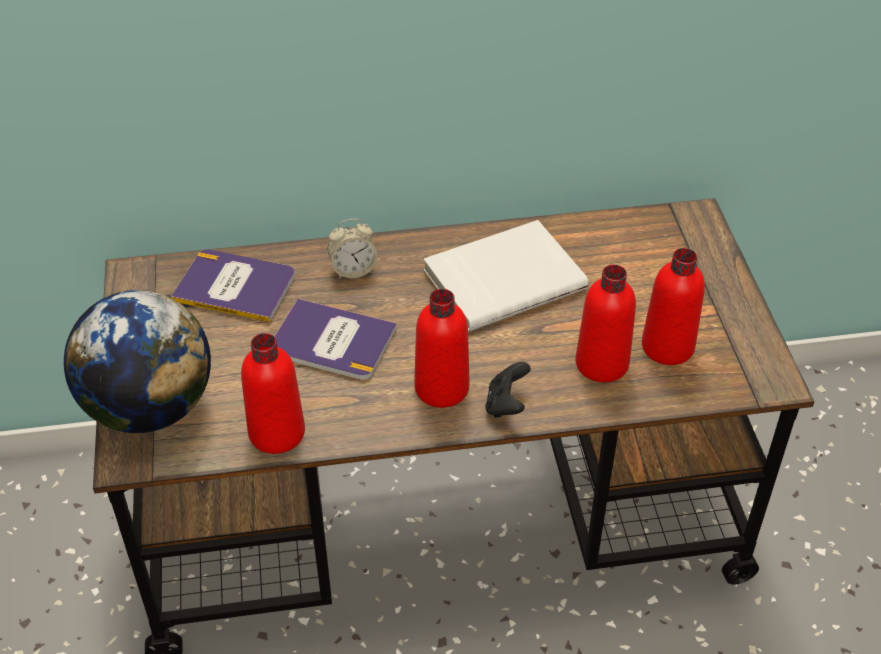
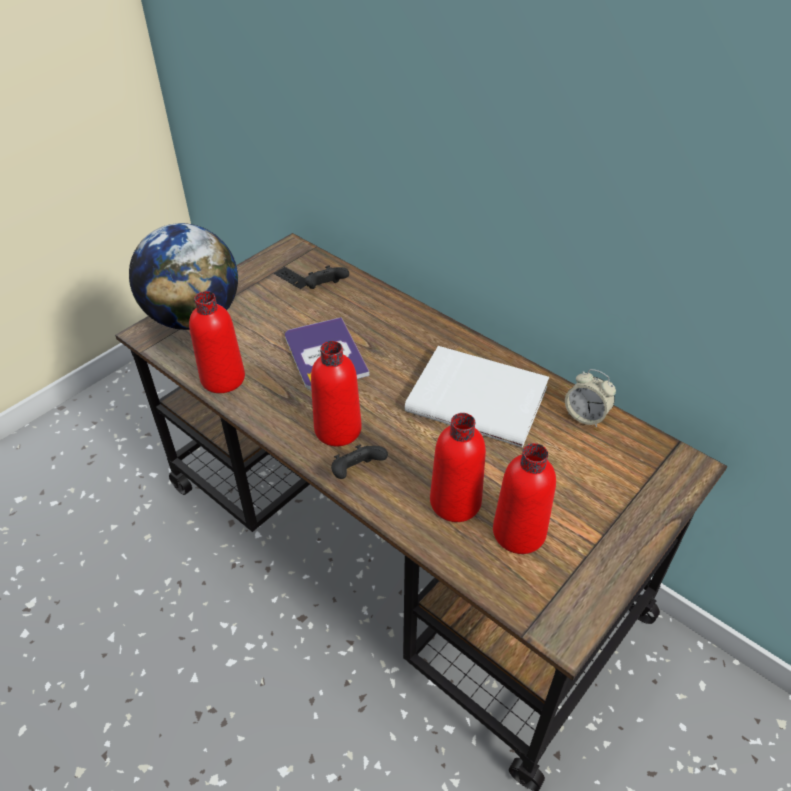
camera: 50 degrees right, 0 degrees up
(235, 286) = (326, 289): book -> black game controller
(353, 270) = (398, 326): alarm clock -> alarm clock (585, 416)

